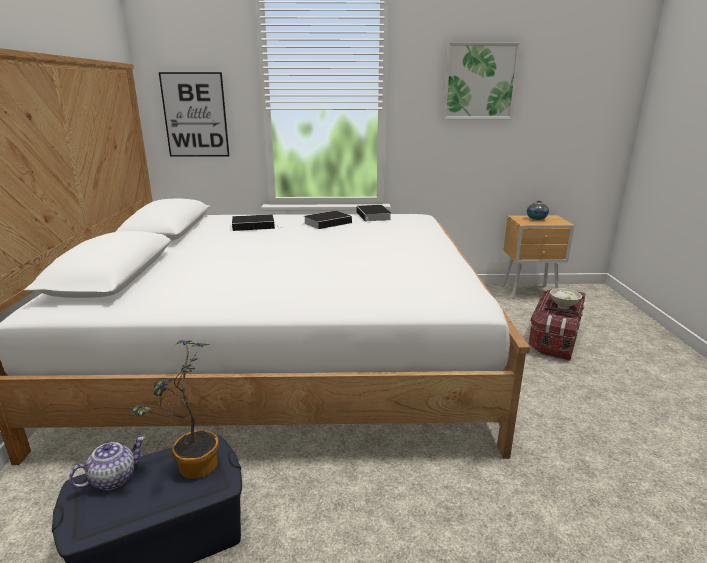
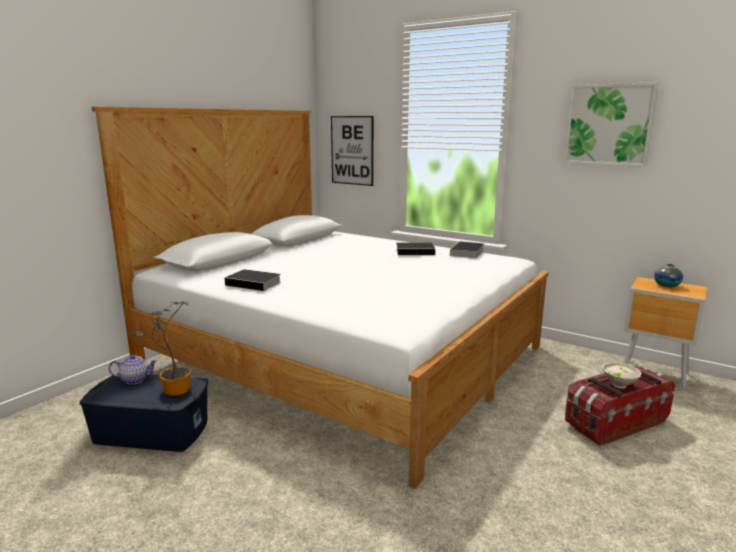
camera: 35 degrees right, 5 degrees down
(255, 225) = (356, 245): book -> book (255, 283)

